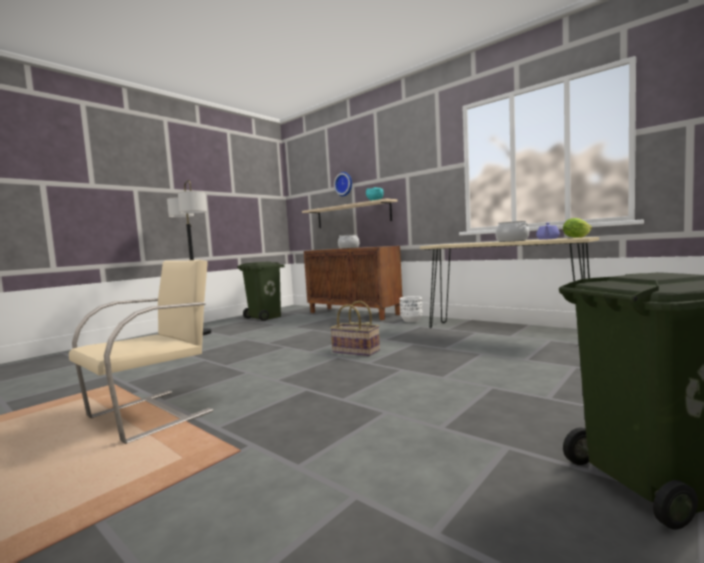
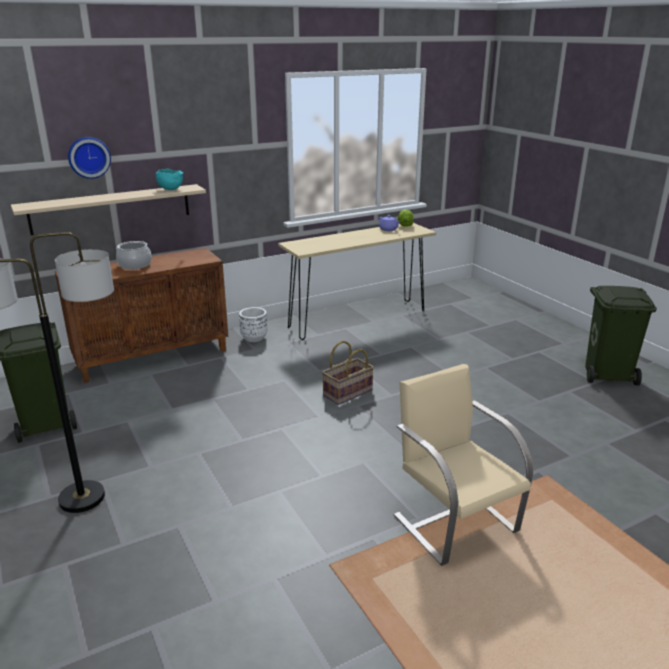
camera: 70 degrees left, 20 degrees up
(512, 241) = (372, 236): cooking pot -> none

